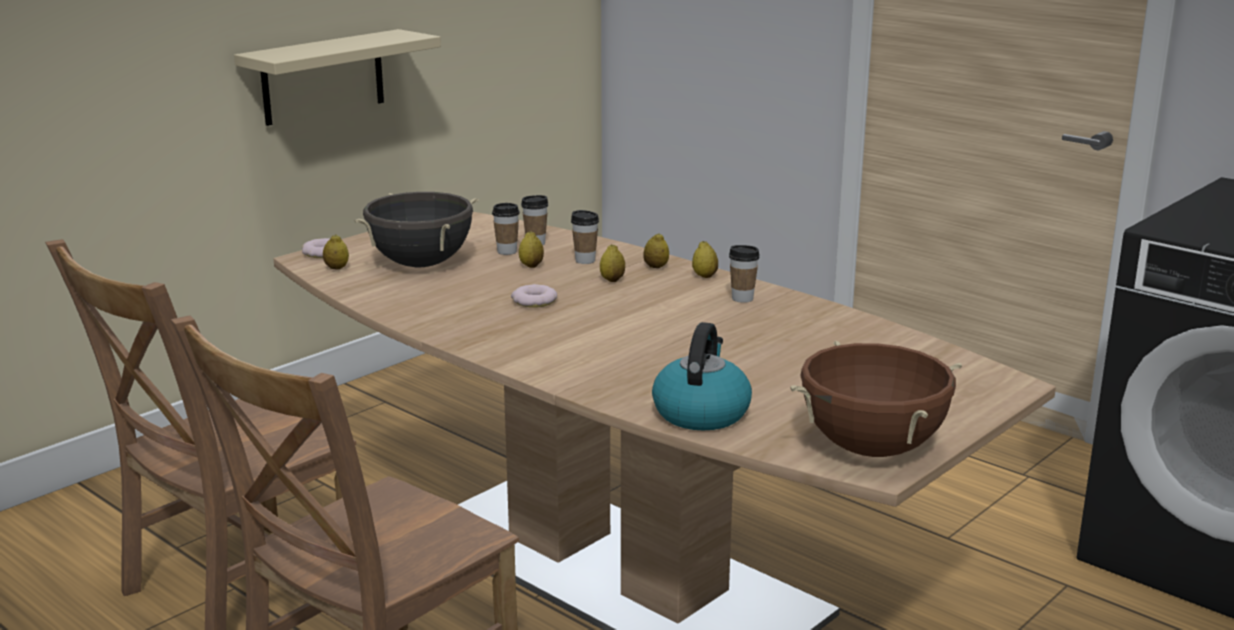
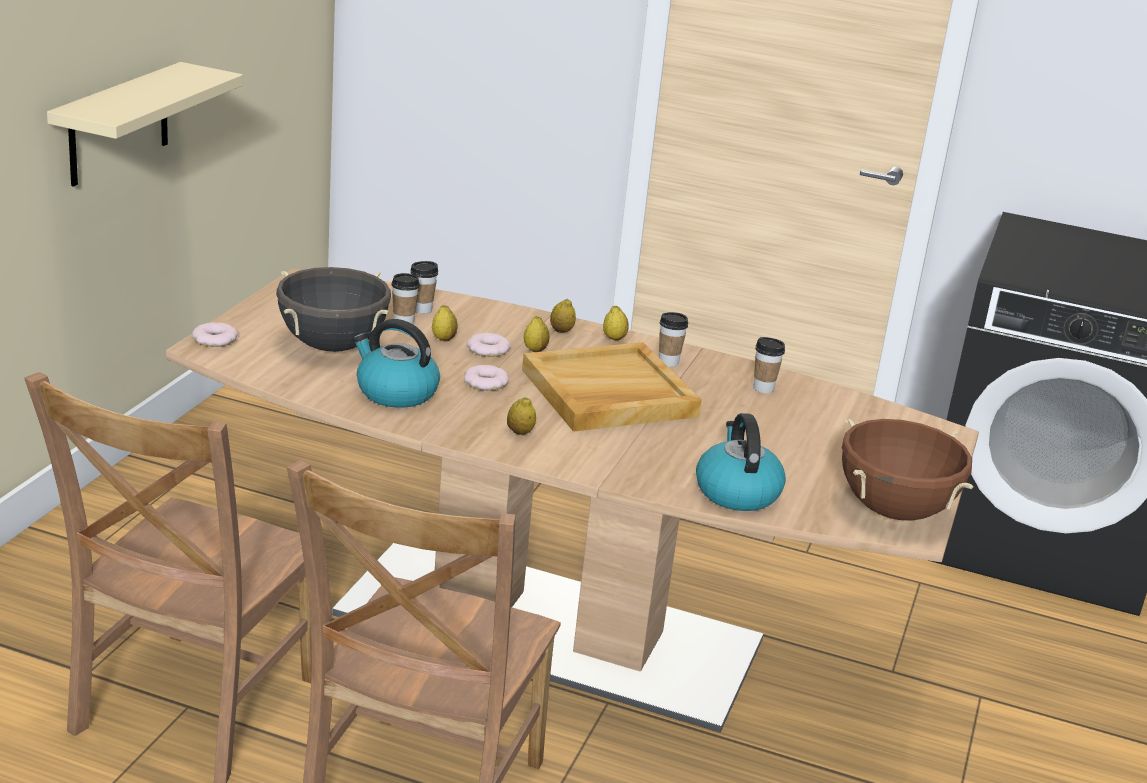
camera: 25 degrees left, 5 degrees up
(336, 268) = (249, 358): lemon -> lemon (520, 432)
(439, 302) = (395, 392): none -> kettle
(565, 276) = (488, 350): none -> donut
(585, 260) = (489, 328): cup -> cup (763, 388)
(649, 319) = (608, 394): none -> beige tray

